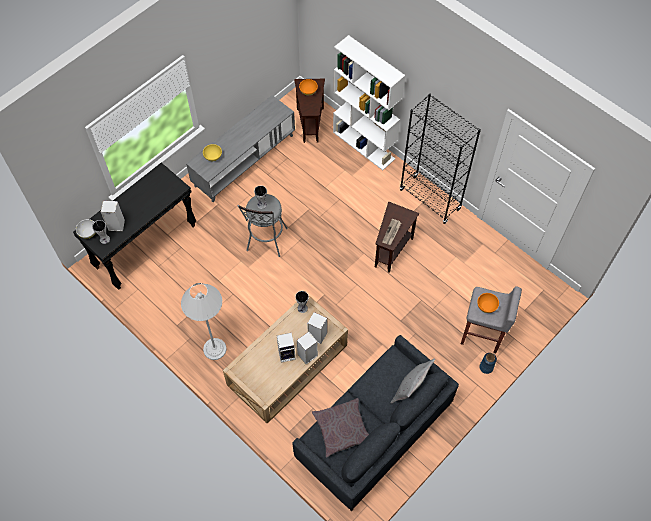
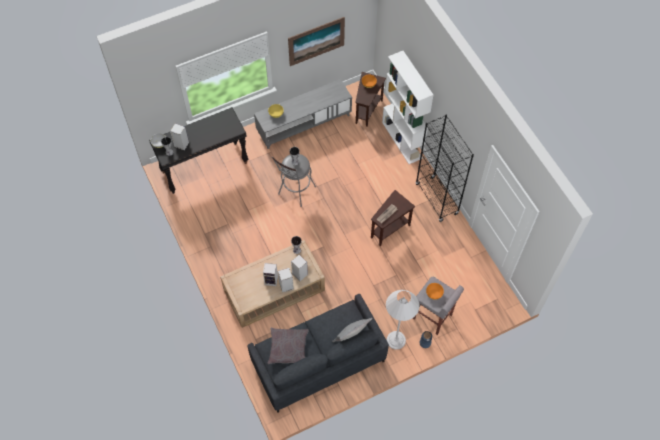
camera: 20 degrees right, 0 degrees up
(214, 349) = (225, 260): white floor lamp -> white floor lamp (396, 340)
(238, 54) = (316, 41): none -> picture

